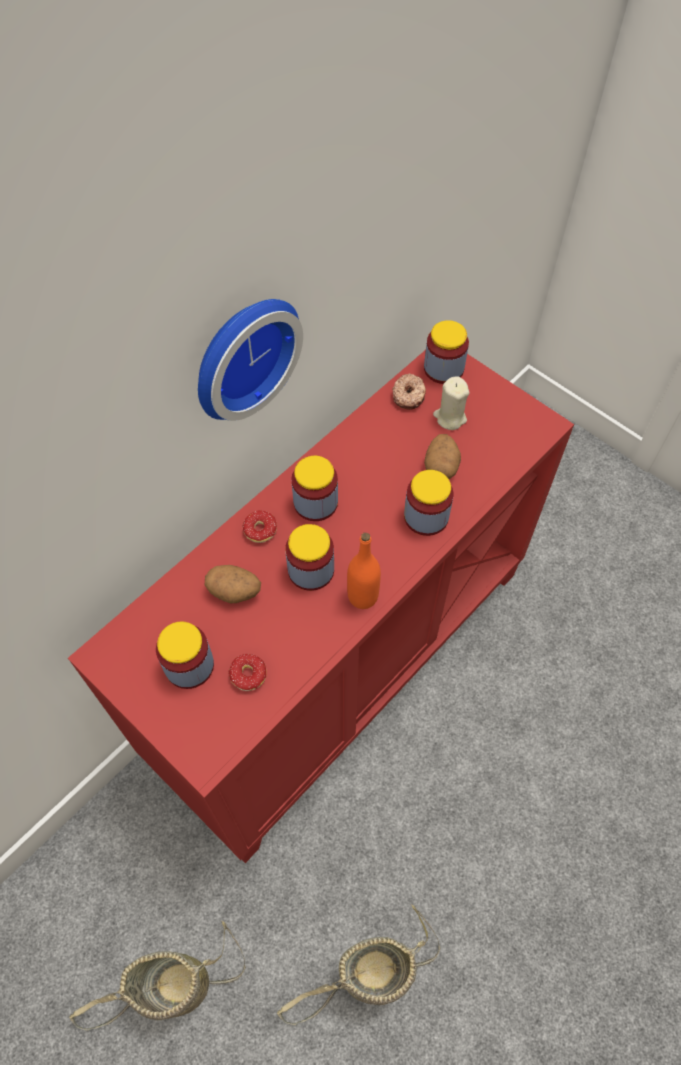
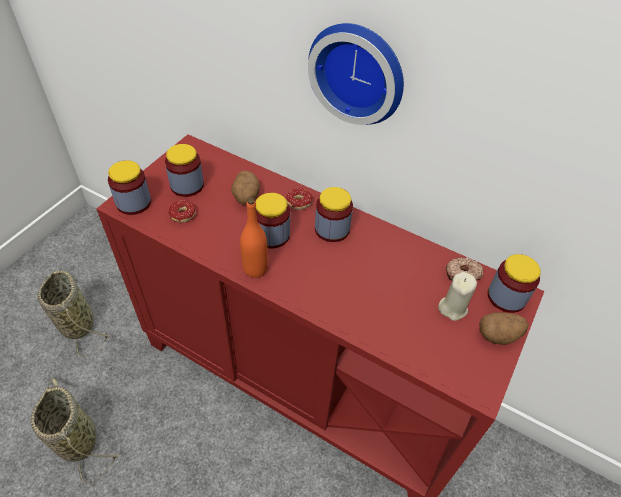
camera: 75 degrees right, 10 degrees down
(426, 517) = (340, 302): jar -> jar (133, 203)
(441, 466) = (396, 307): potato -> potato (498, 335)

